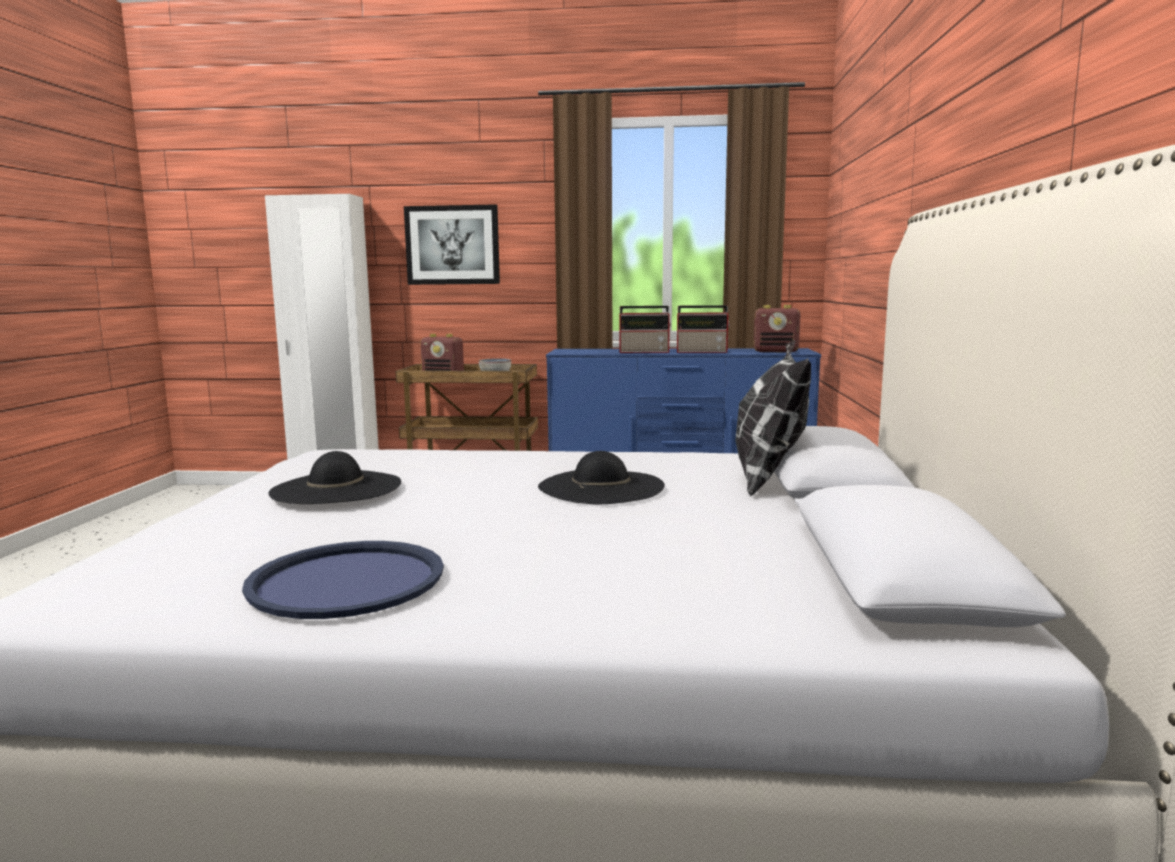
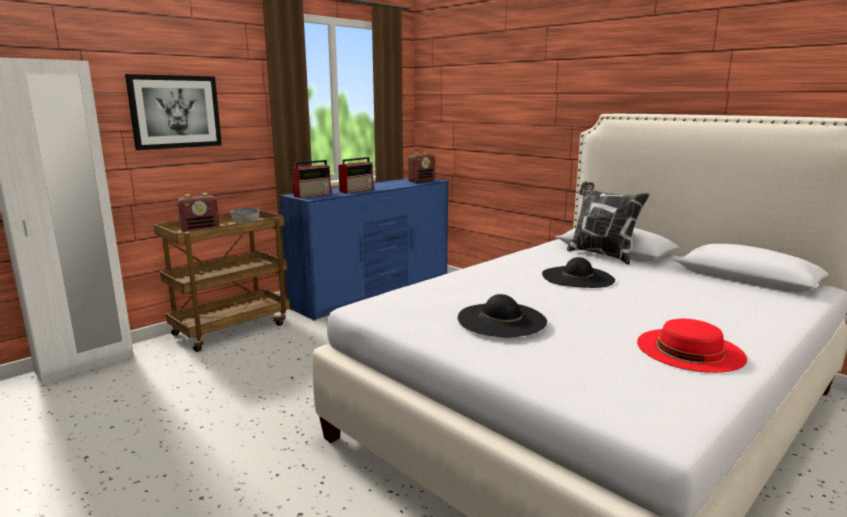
camera: 50 degrees left, 5 degrees up
(347, 581) = (689, 349): blue tray -> red hat
(703, 352) = (388, 186): radio -> radio (313, 195)

